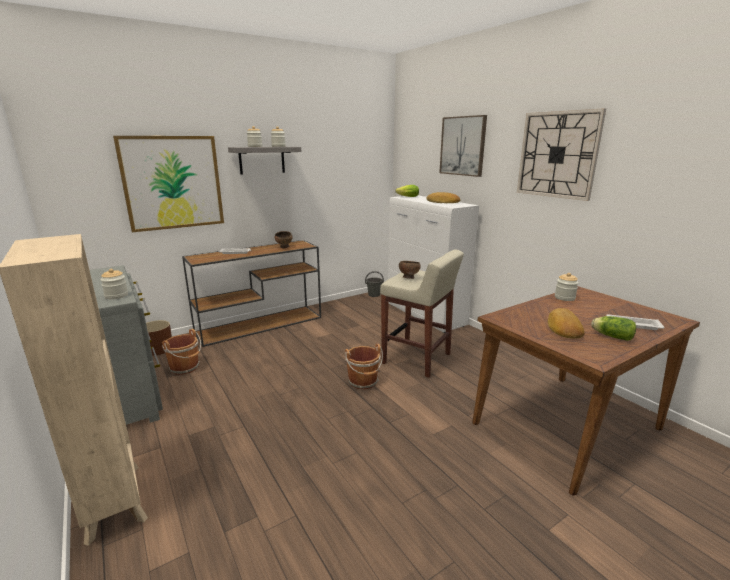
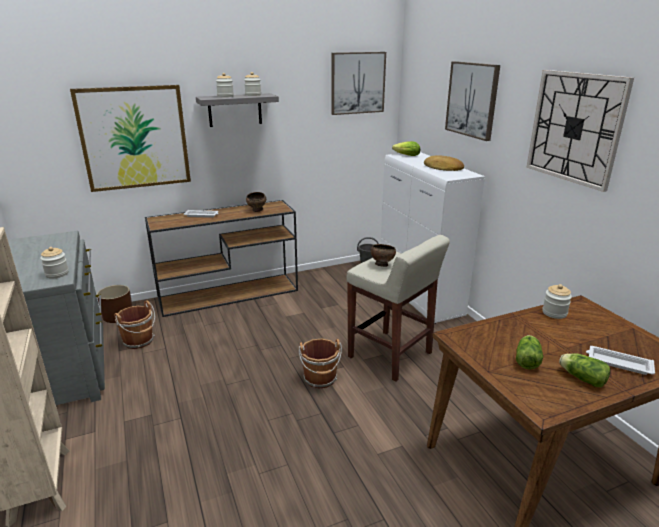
camera: 10 degrees right, 5 degrees up
(361, 141) = (357, 83): none -> picture
(563, 328) = (527, 359): bread -> lettuce

